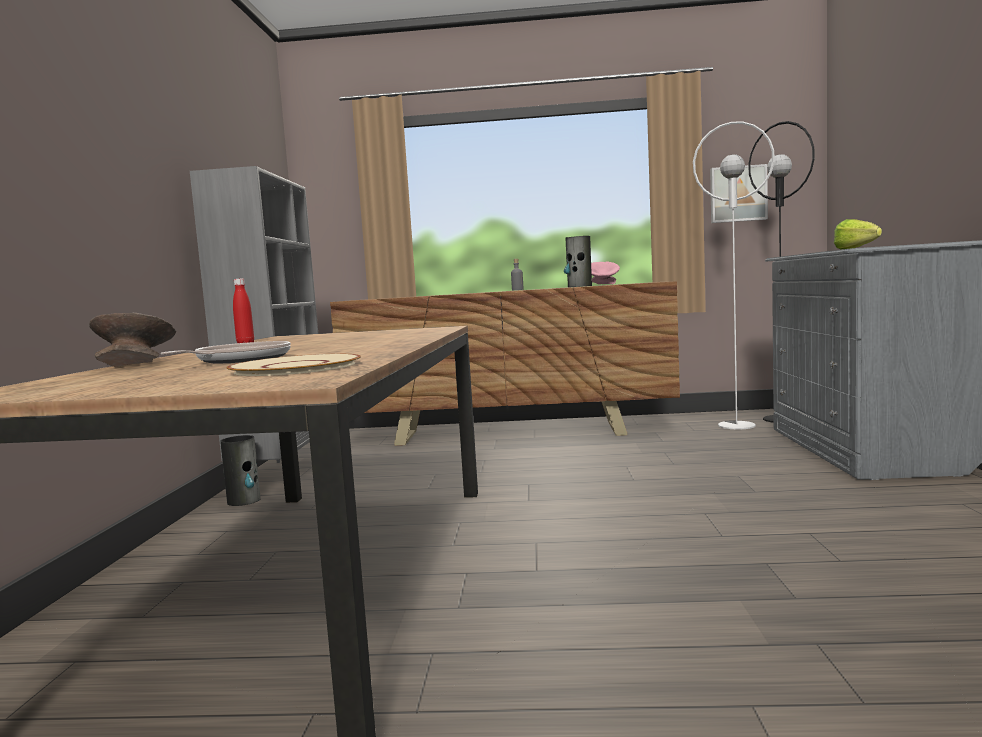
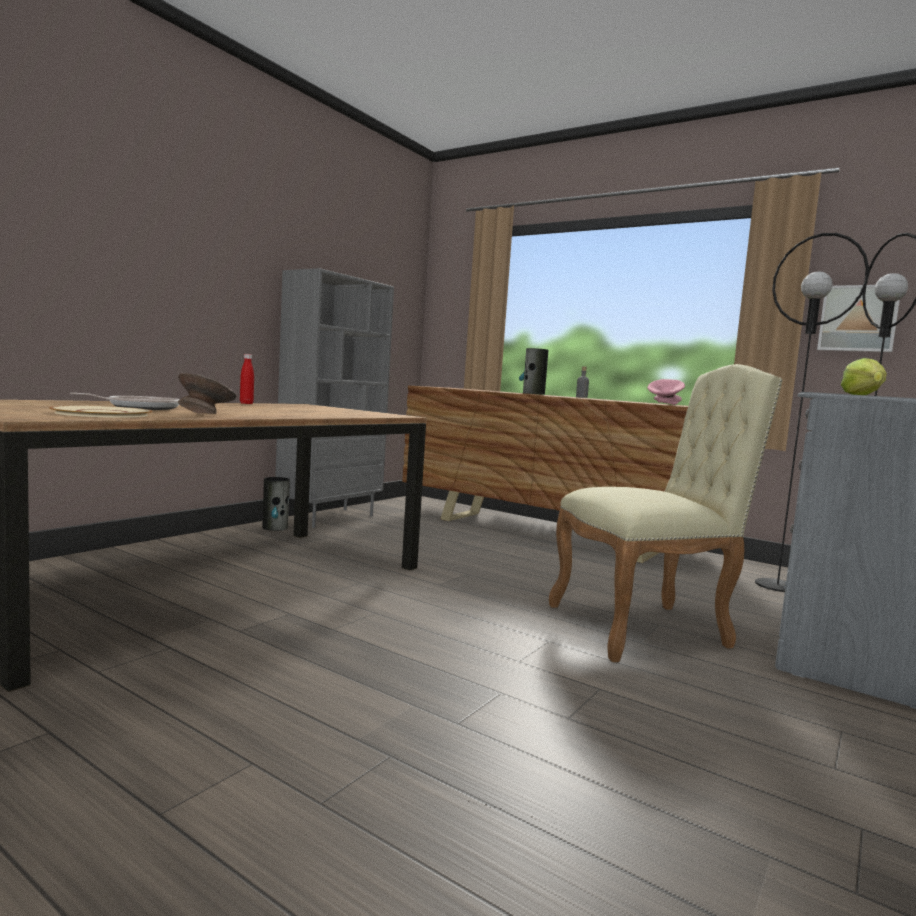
camera: 30 degrees right, 0 degrees up
(136, 365) = (101, 402): grey bowl -> grey bowl (206, 415)
(579, 286) = (629, 401): vase -> vase (533, 393)
(735, 481) = (643, 628): none -> beige chair
(737, 425) = (778, 585): white floor lamp -> black floor lamp

